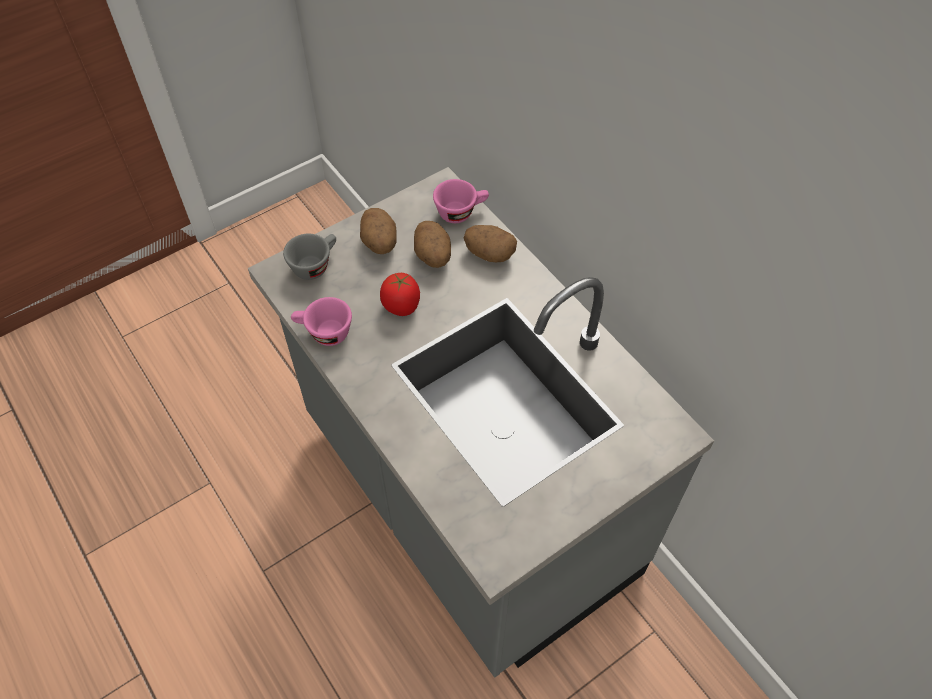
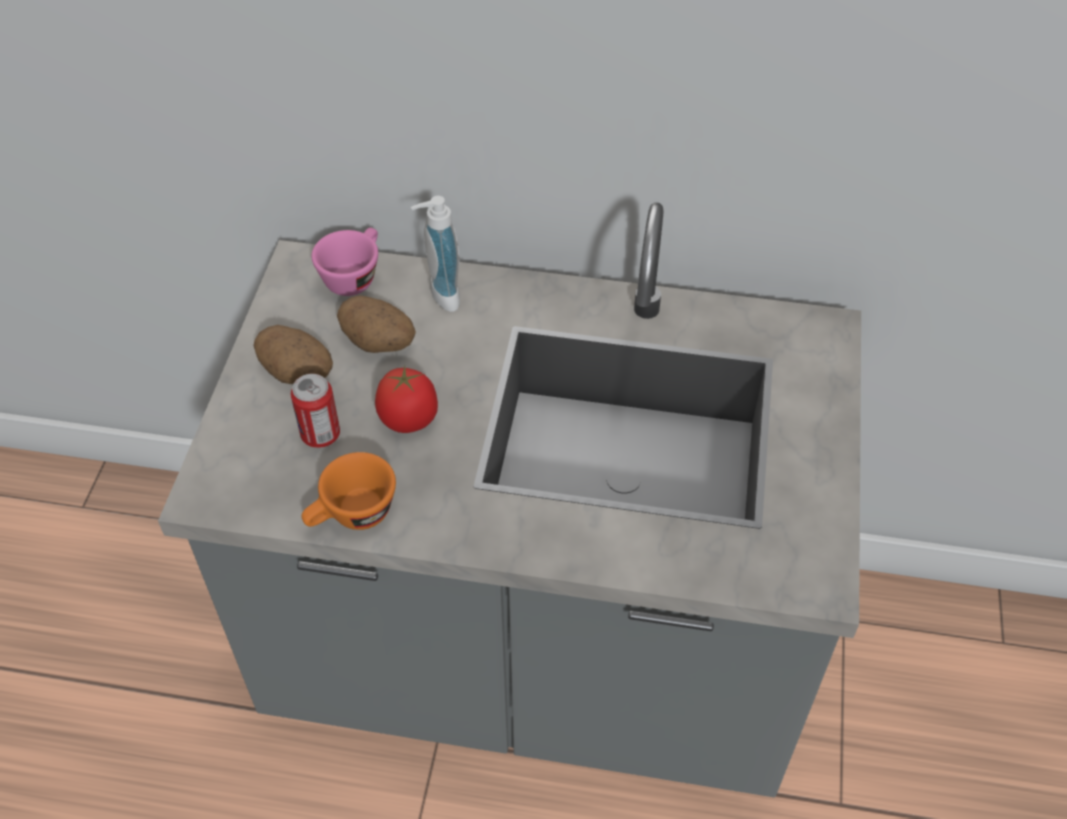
camera: 45 degrees left, 5 degrees down
(315, 264) = (245, 452): grey cup -> none
(324, 333) = (352, 516): pink cup -> orange cup
(355, 282) = (320, 434): none -> can
(489, 253) = (439, 296): potato -> soap dispenser

